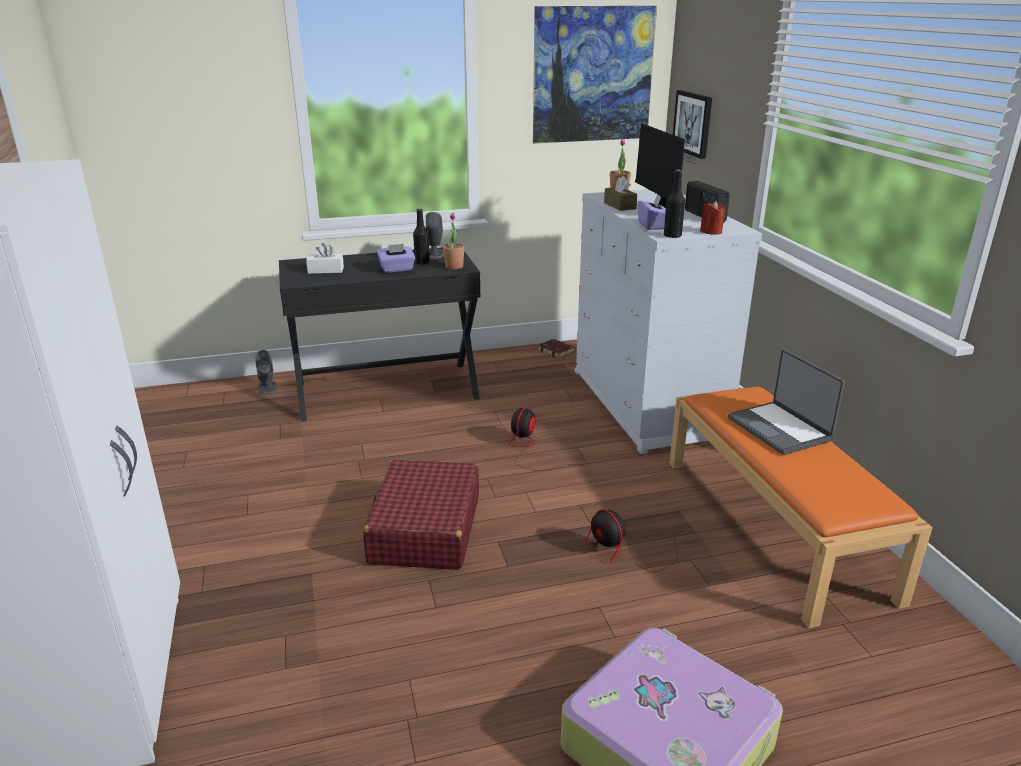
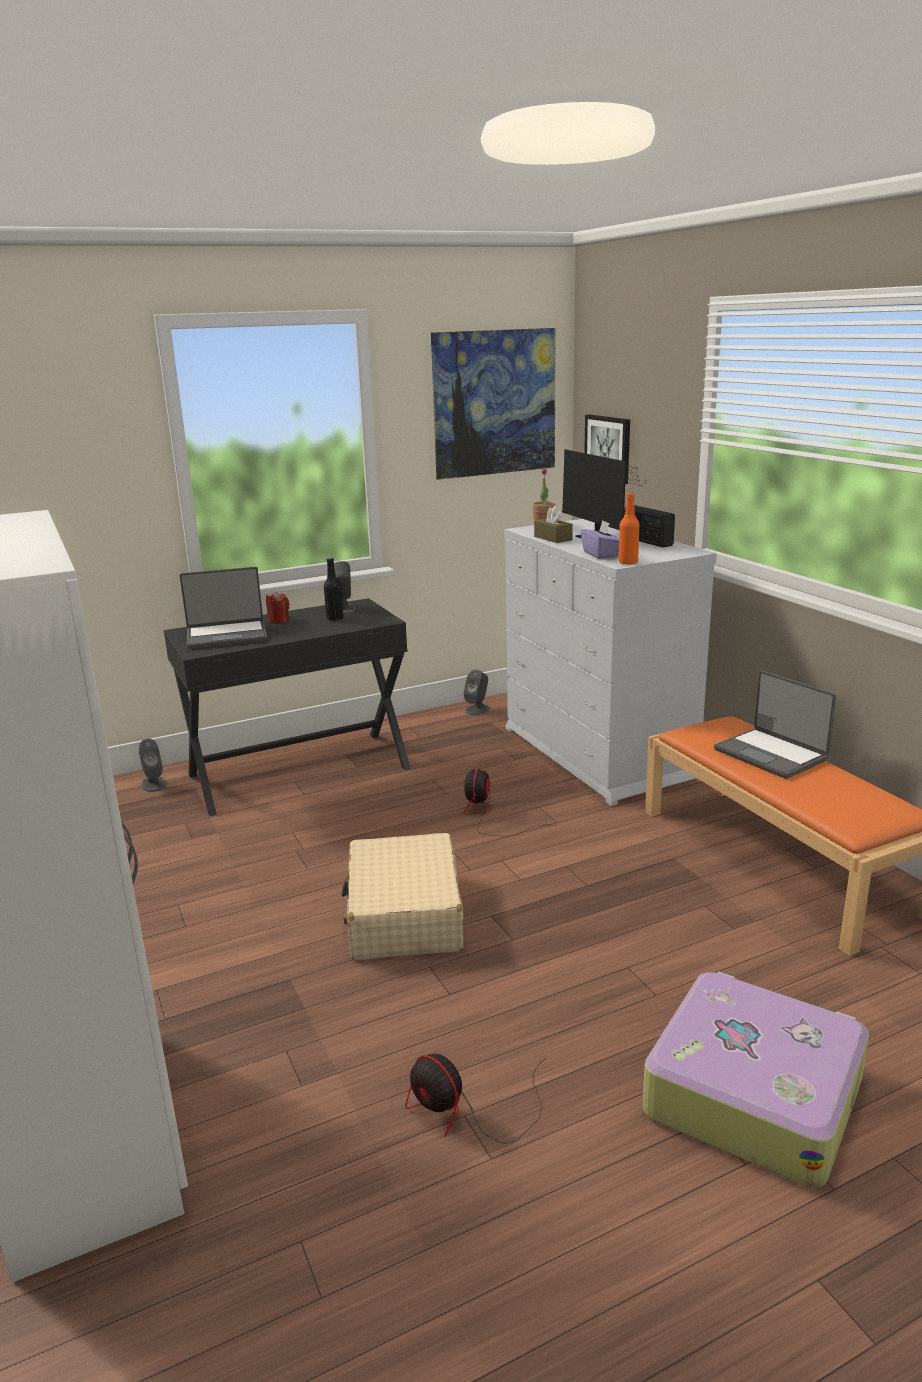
camera: 10 degrees left, 5 degrees down
(326, 270) = (227, 636): white tissue box -> laptop
(397, 269) = (310, 628): purple tissue box -> none
(425, 530) = (404, 915): red suitcase -> beige suitcase
(454, 266) = (374, 620): potted plant -> none
(556, 351) = (477, 709): brown book -> grey speaker
(627, 551) = (635, 907): fan -> fan (467, 1111)
(672, 236) = (628, 563): black bottle -> orange bottle
(711, 231) = (664, 555): red candle -> red candle (279, 620)

